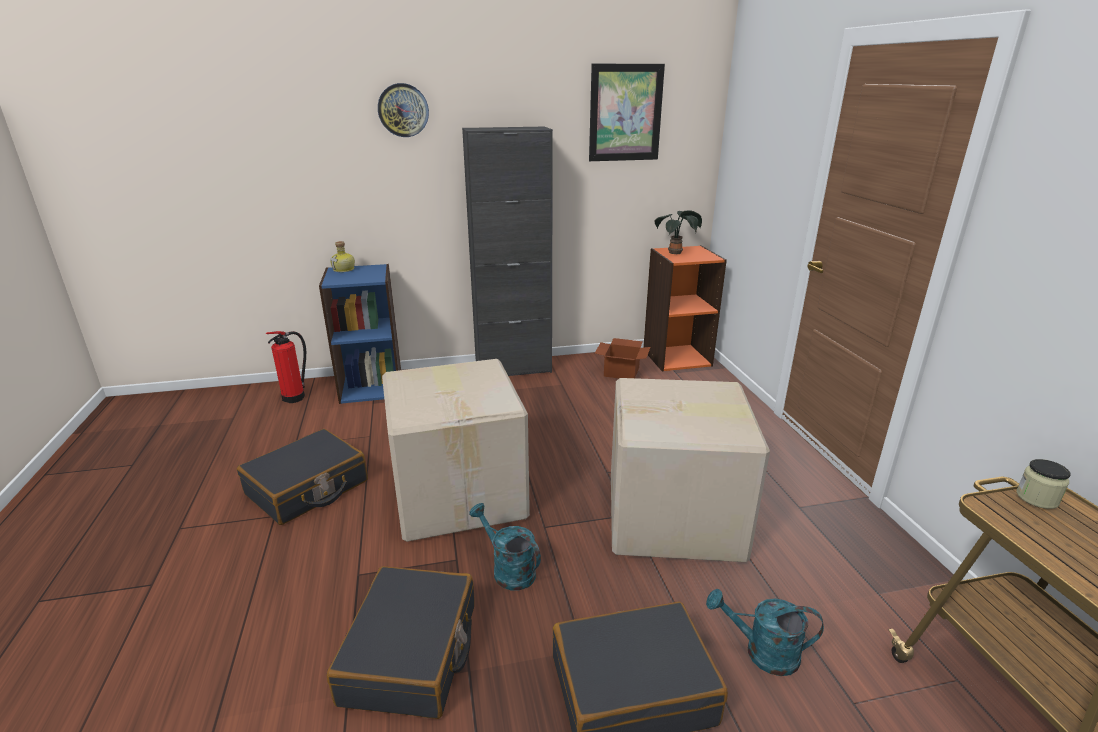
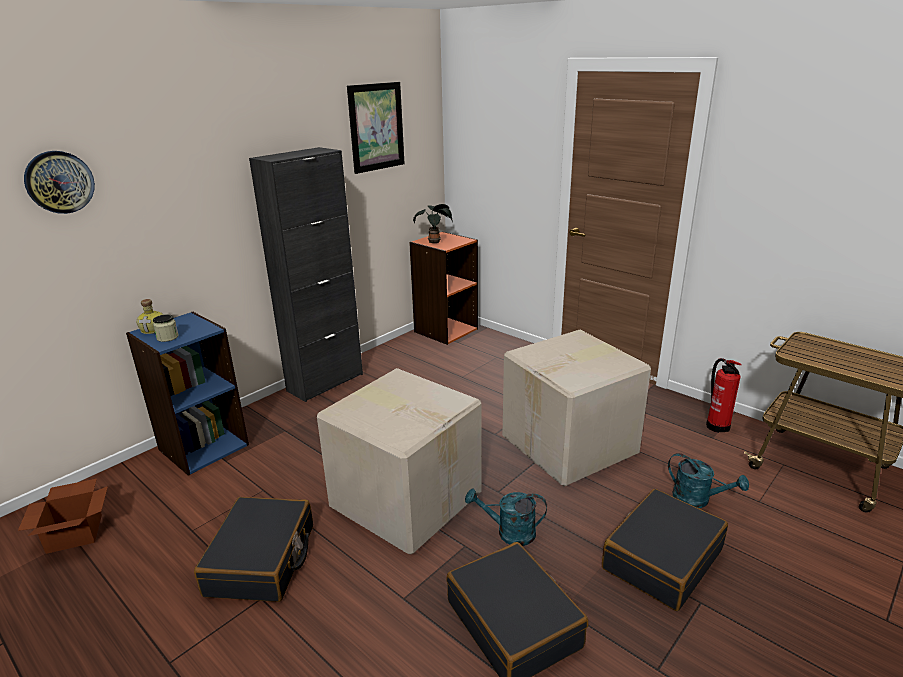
camera: 35 degrees left, 0 degrees up
(295, 397) = (126, 488): fire extinguisher -> fire extinguisher (717, 425)
(403, 110) = (187, 147): wall clock -> wall clock (59, 182)
(622, 371) = (418, 354): cardboard box -> cardboard box (76, 532)
(762, 652) = (697, 500): turquoise watering can -> turquoise watering can turned 120 degrees counterclockwise
(1037, 498) = (801, 342): jar -> jar (167, 337)

